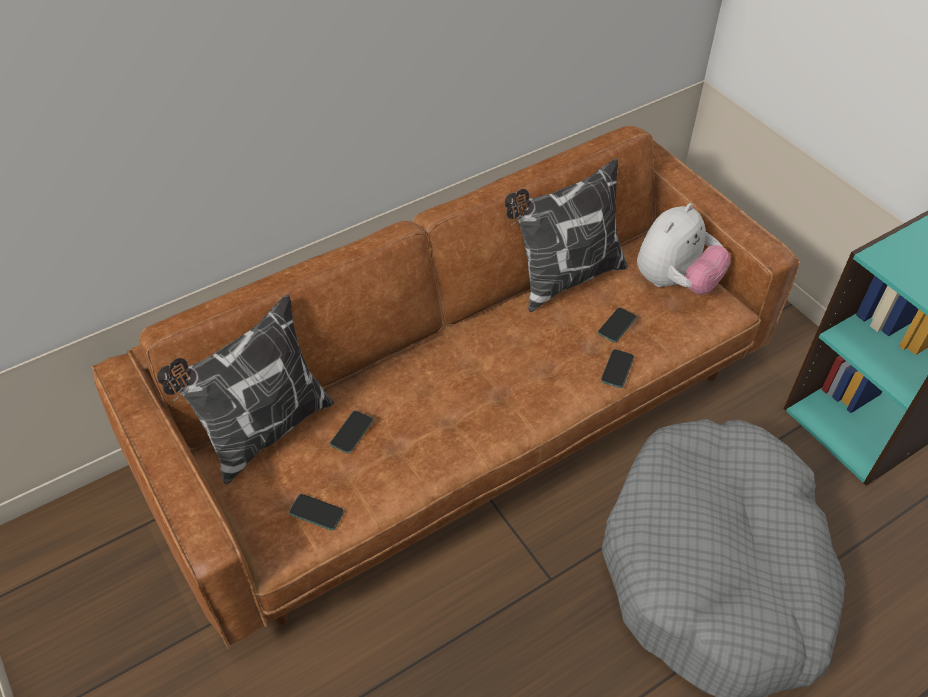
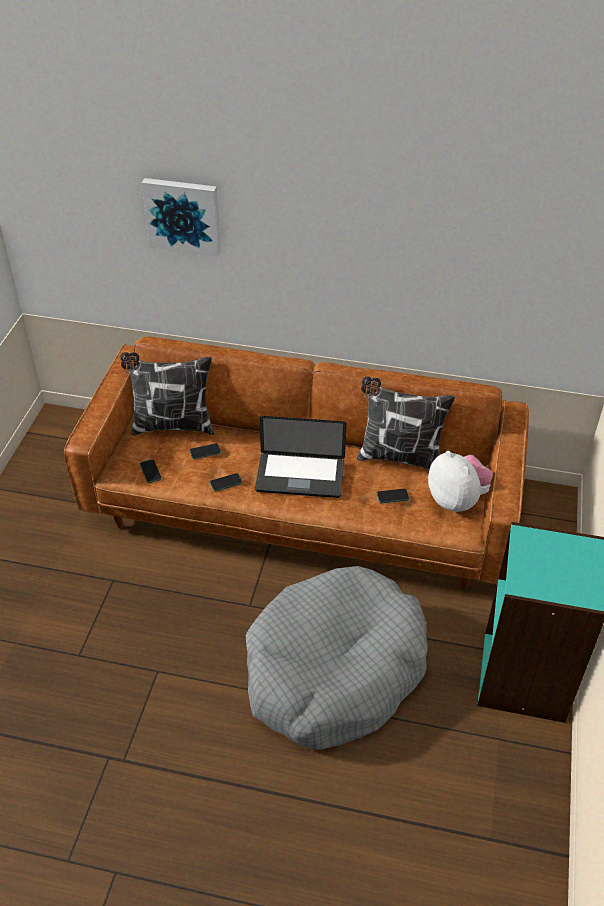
camera: 45 degrees right, 5 degrees down
(136, 90) = (183, 215): none -> picture
(499, 377) = (300, 476): none -> laptop
(617, 369) = (362, 515): phone -> phone (225, 483)
(675, 283) = (457, 500): plush toy -> plush toy turned 120 degrees counterclockwise

